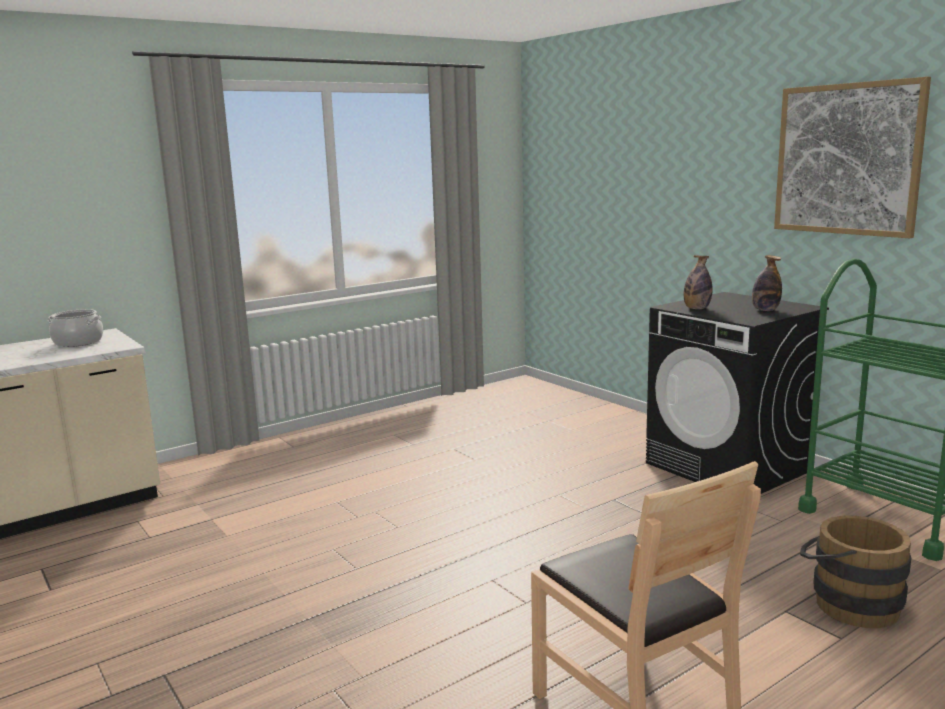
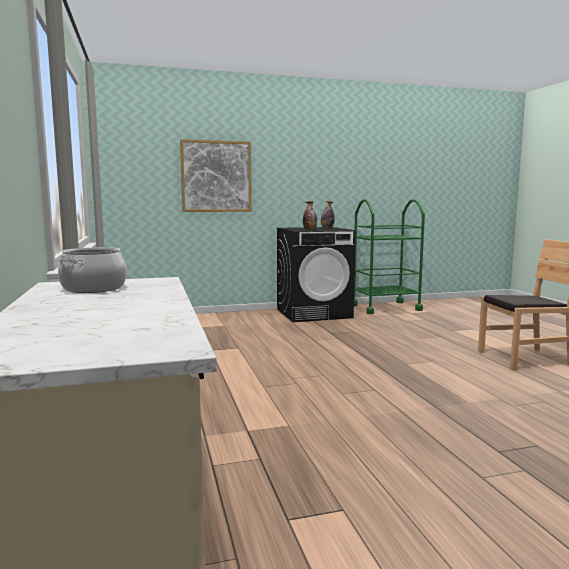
camera: 70 degrees left, 5 degrees down
(847, 159) = (334, 158): picture -> picture (216, 176)
(848, 603) = (448, 323): brown bucket -> none

